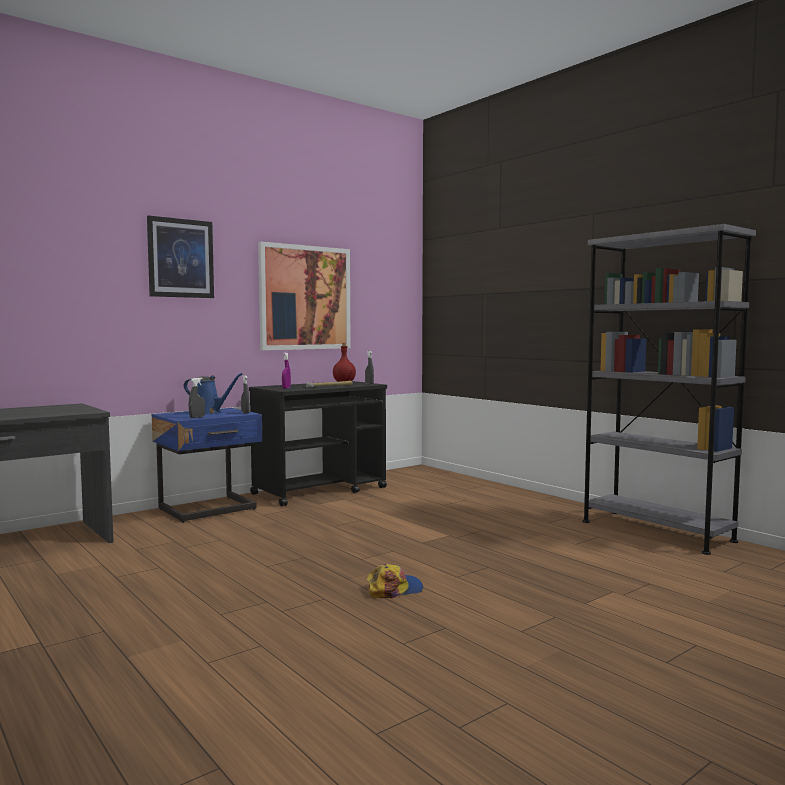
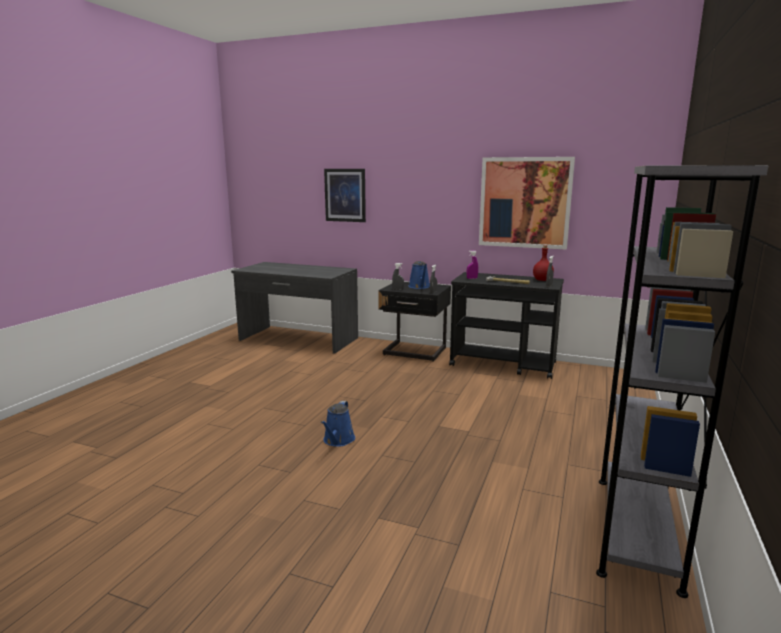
camera: 60 degrees right, 10 degrees up
(180, 258) = (421, 175): picture -> picture (345, 195)
(209, 510) = (414, 352): blue nightstand -> black nightstand
(394, 589) = (338, 440): cap -> blue watering can

